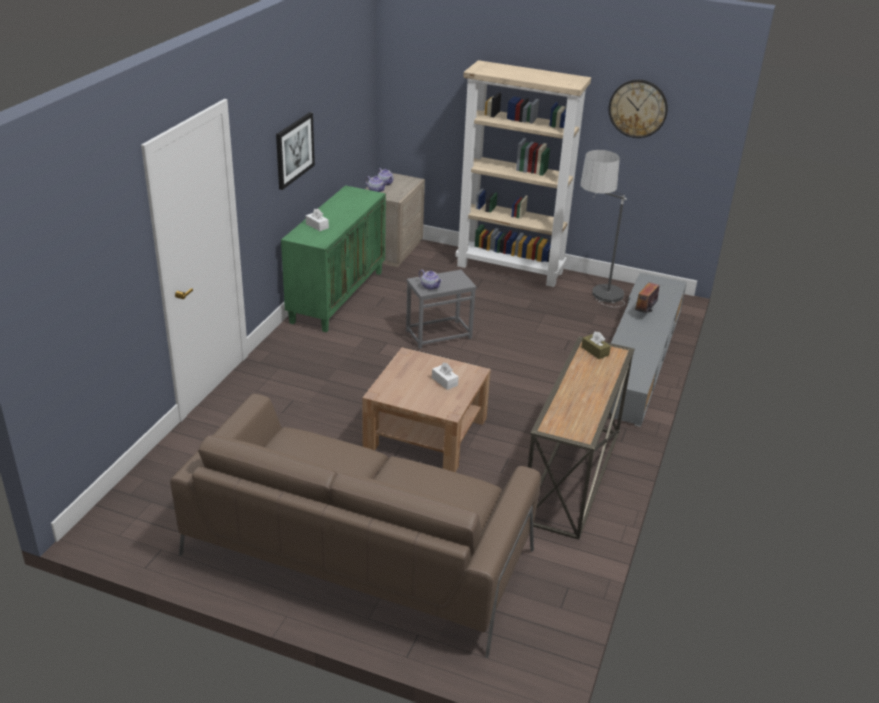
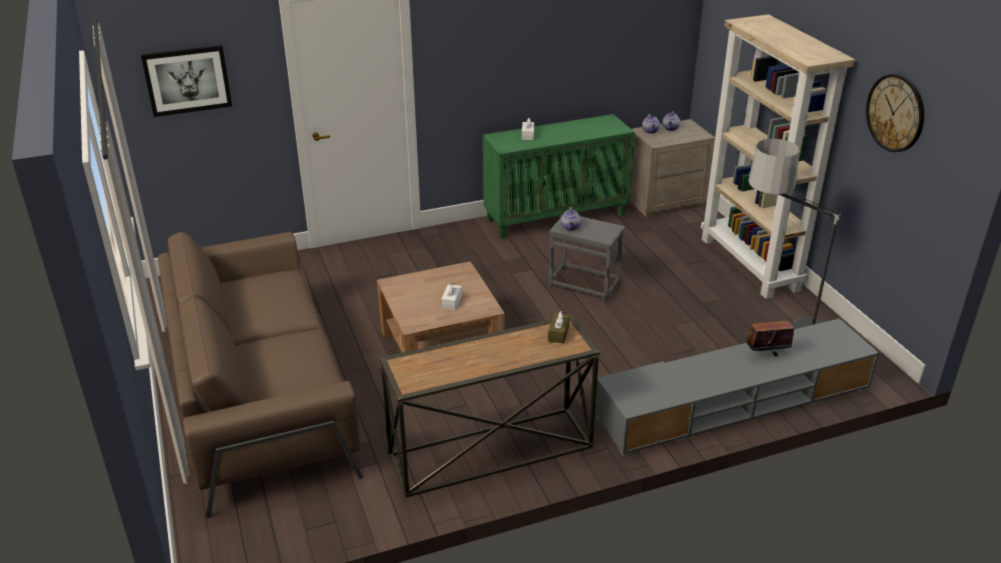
camera: 50 degrees right, 0 degrees up
(294, 150) = (522, 54): picture -> picture (187, 80)

